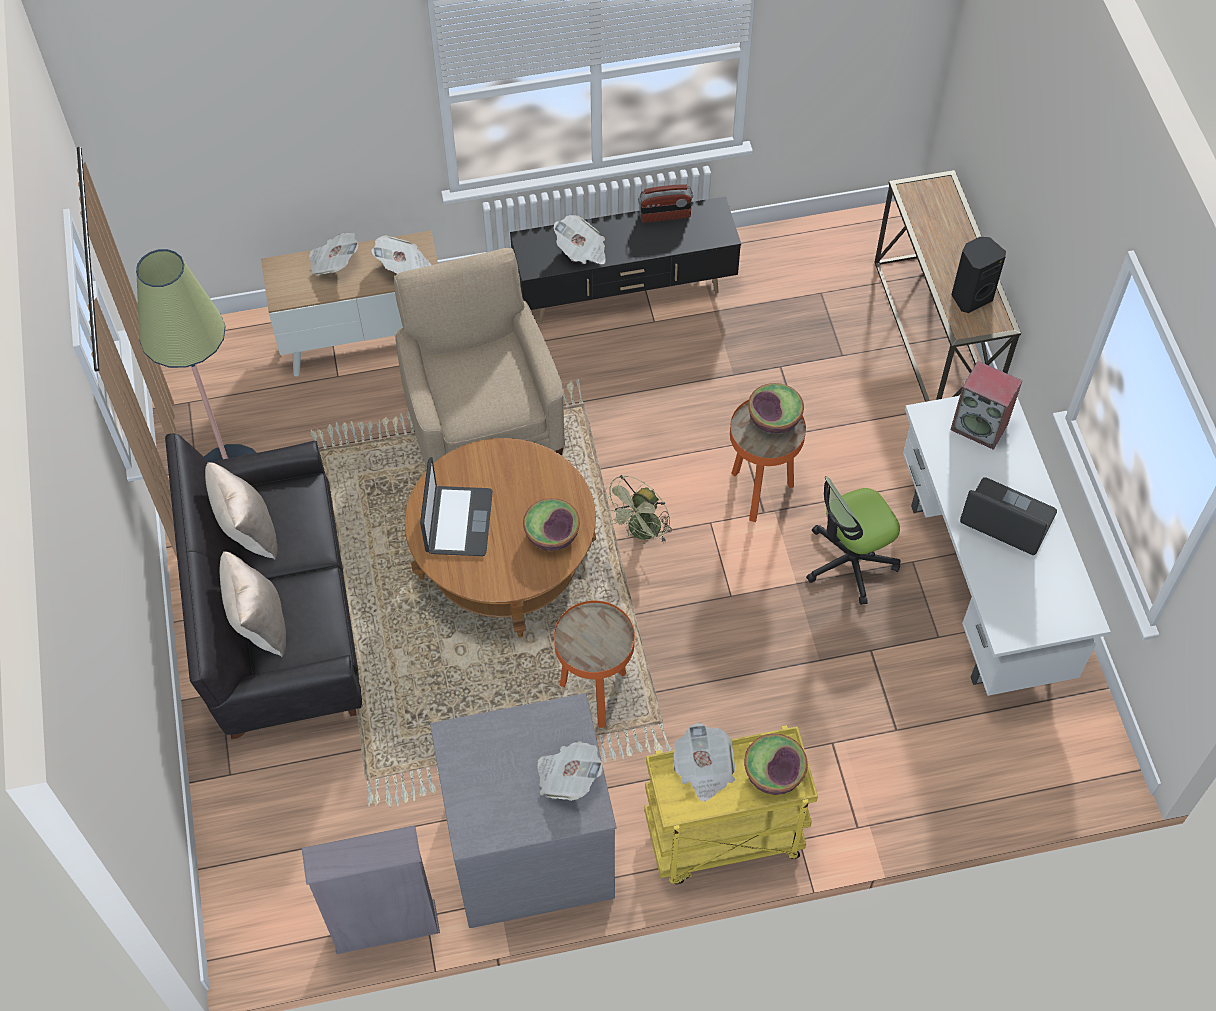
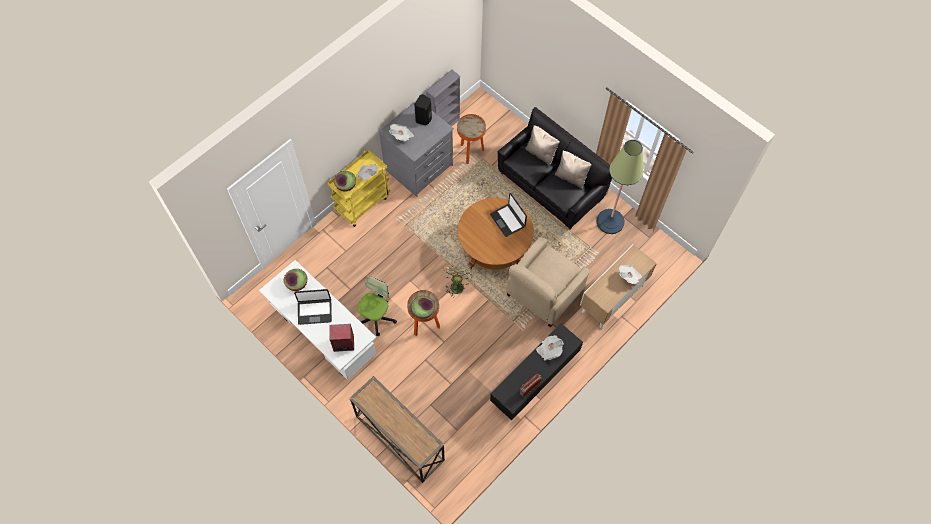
camera: 145 degrees right, 5 degrees up
(403, 266) = (603, 291): newspaper -> none
(483, 420) = (543, 293): beige armchair -> beige armchair turned 90 degrees clockwise
(552, 534) = (474, 234): bowl -> bowl (297, 283)
(595, 694) = (432, 222): orange side table -> orange side table (471, 152)
(970, 296) = (378, 404): black speaker -> black speaker (424, 119)

